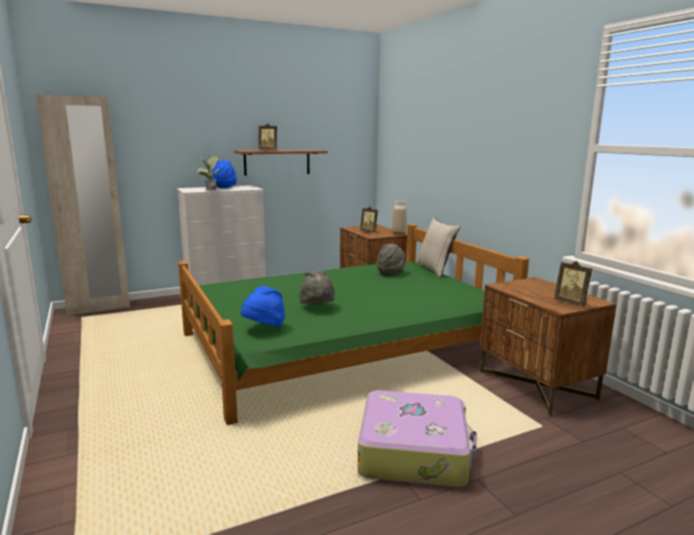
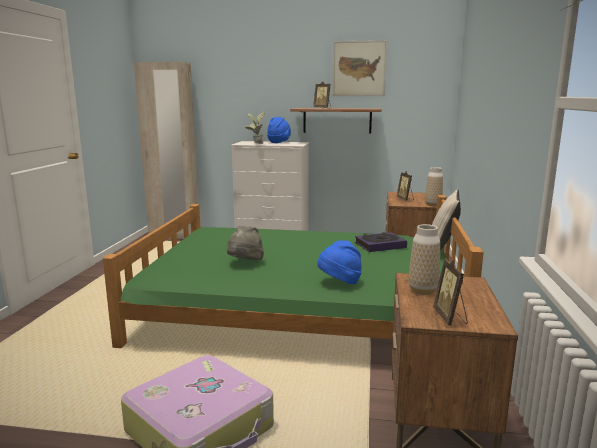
camera: 35 degrees right, 0 degrees up
(264, 328) = (169, 271): blue hat -> blue hat (339, 282)
(295, 111) = (359, 68): none -> picture
(390, 273) = (380, 245): grey hat -> book
(525, 291) = (423, 290): none -> vase

